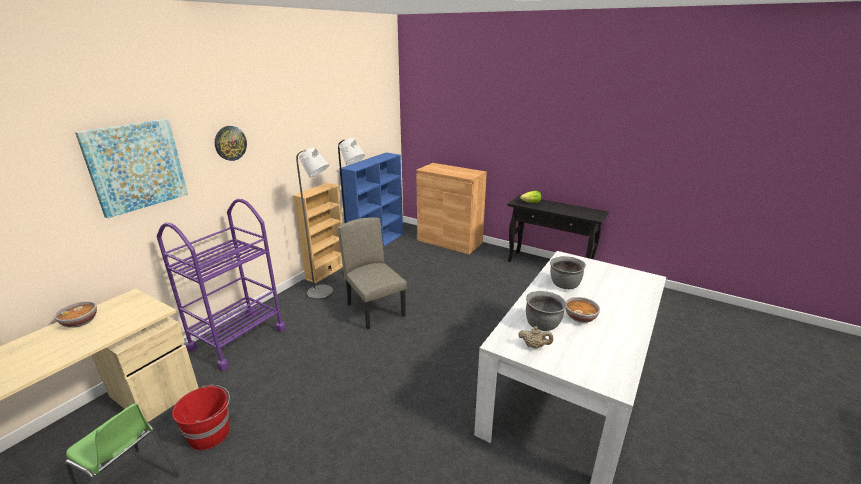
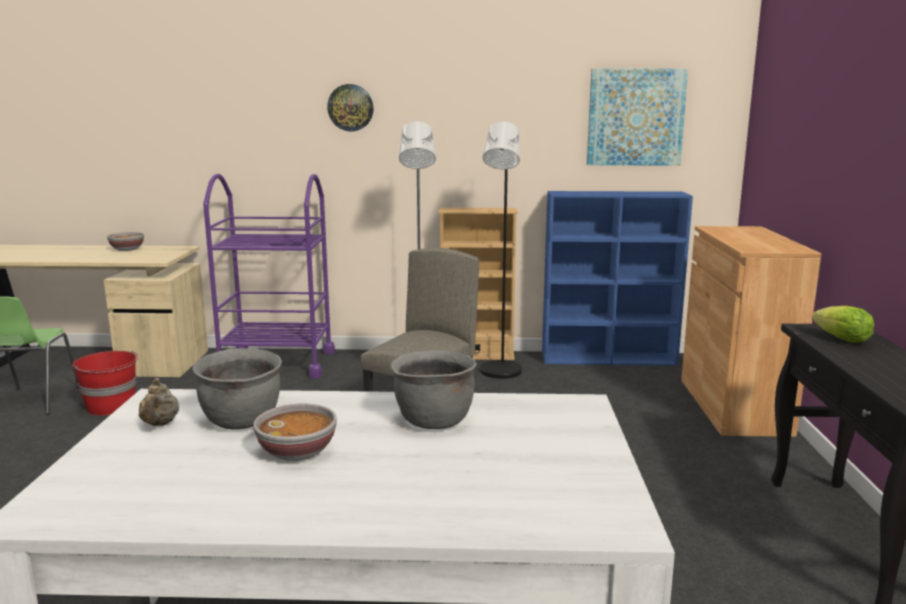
camera: 60 degrees right, 10 degrees down
(136, 166) = (230, 111): picture -> picture (635, 117)

